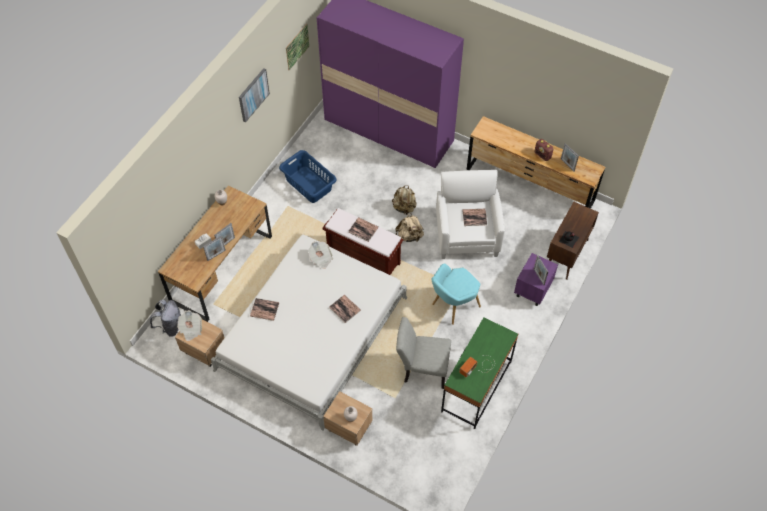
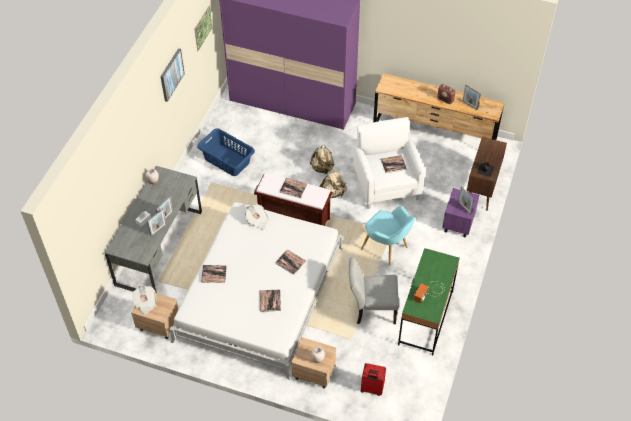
camera: 10 degrees left, 5 degrees down
(170, 326) = (120, 308): grey backpack -> none
(222, 268) = (159, 247): brown desk -> grey desk
(315, 347) = (270, 301): none -> book
(404, 454) = (372, 389): none -> red suitcase
(452, 306) = (387, 249): turquoise armchair -> turquoise armchair turned 90 degrees counterclockwise

